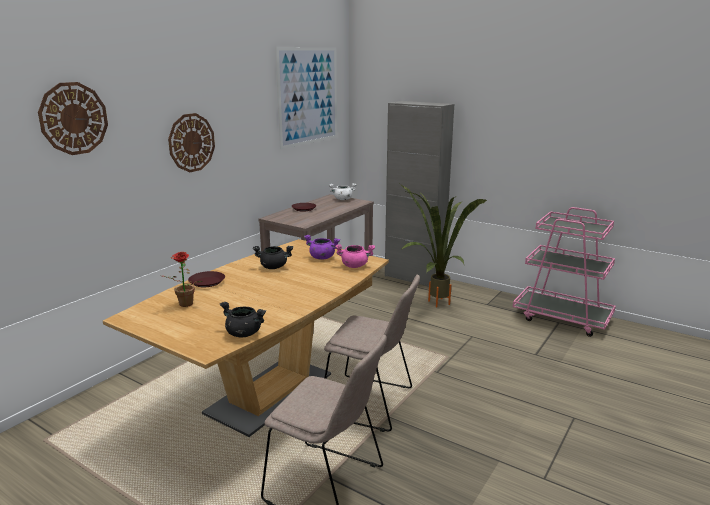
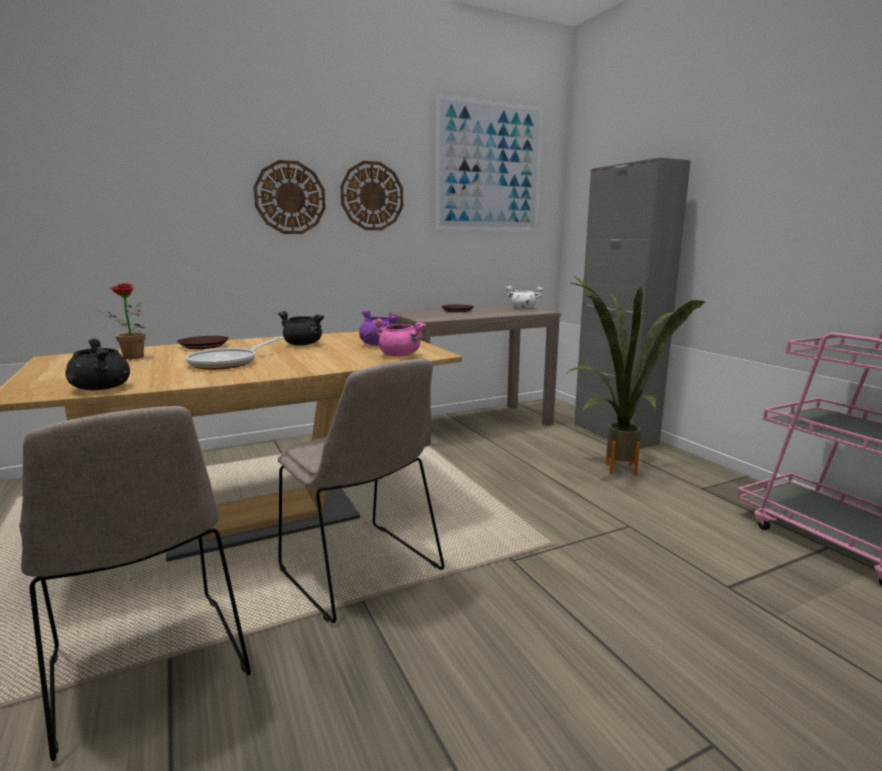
camera: 30 degrees right, 5 degrees down
(73, 118) = (118, 141): wall clock -> wall clock (372, 196)
(267, 295) = (228, 363): none -> frying pan

